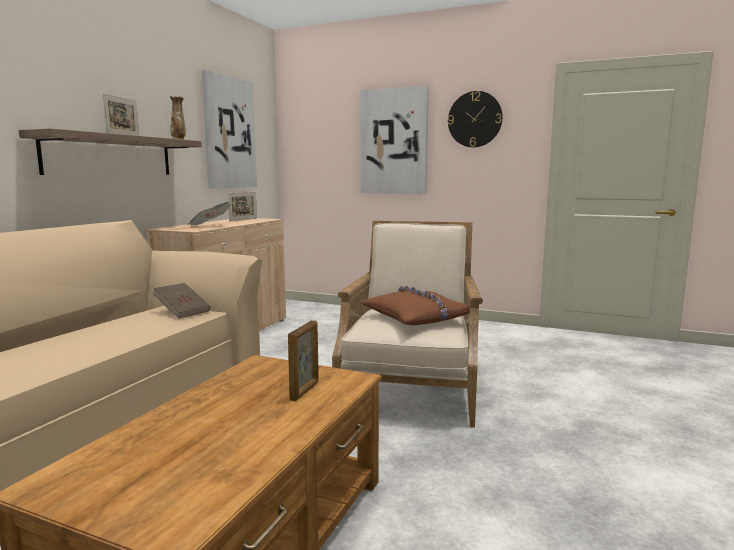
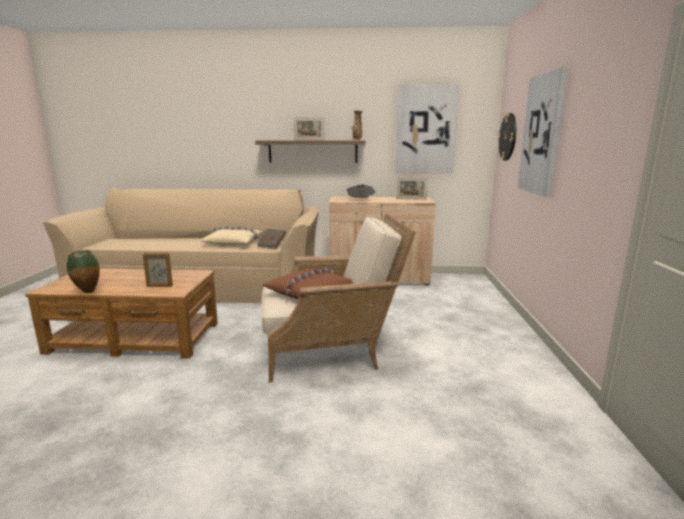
camera: 70 degrees right, 5 degrees up
(113, 328) = (234, 242): none -> beige pillow
(278, 458) = (88, 292): none -> vase
(474, 119) = (592, 106): wall clock -> wall clock (508, 137)

